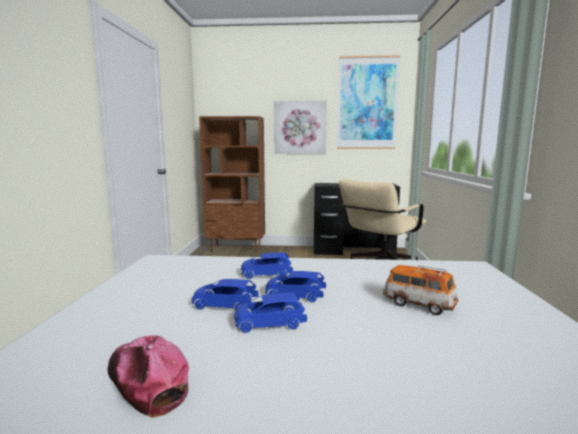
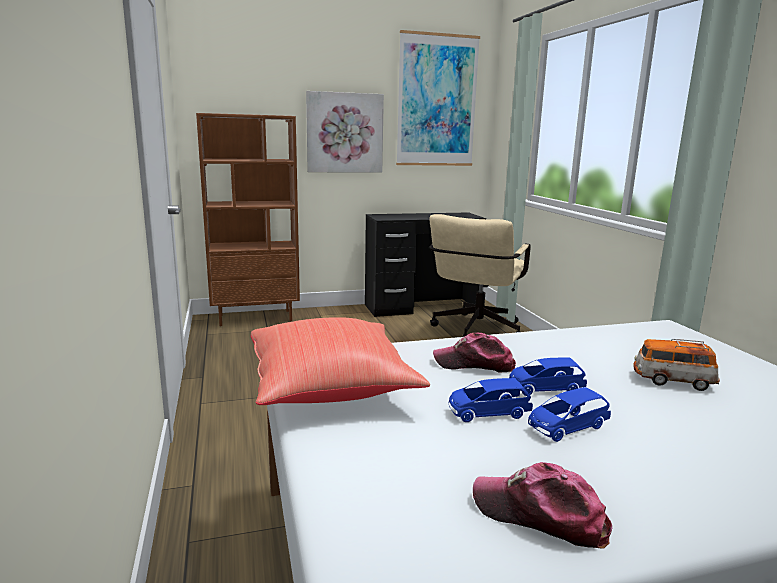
camera: 20 degrees left, 5 degrees up
(146, 278) = (331, 388): none -> red pillow
(266, 274) = (474, 364): blue toy car -> cap

